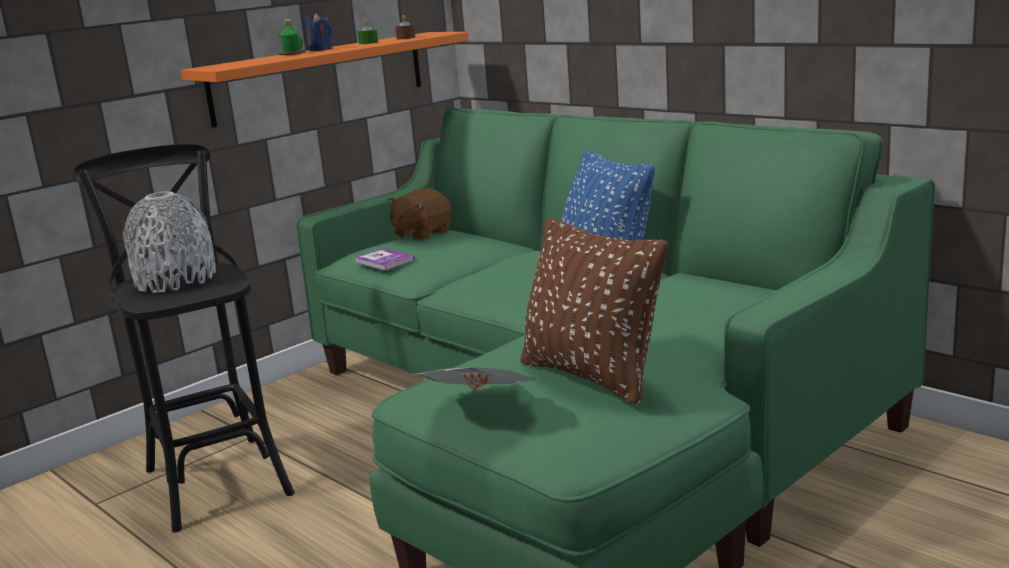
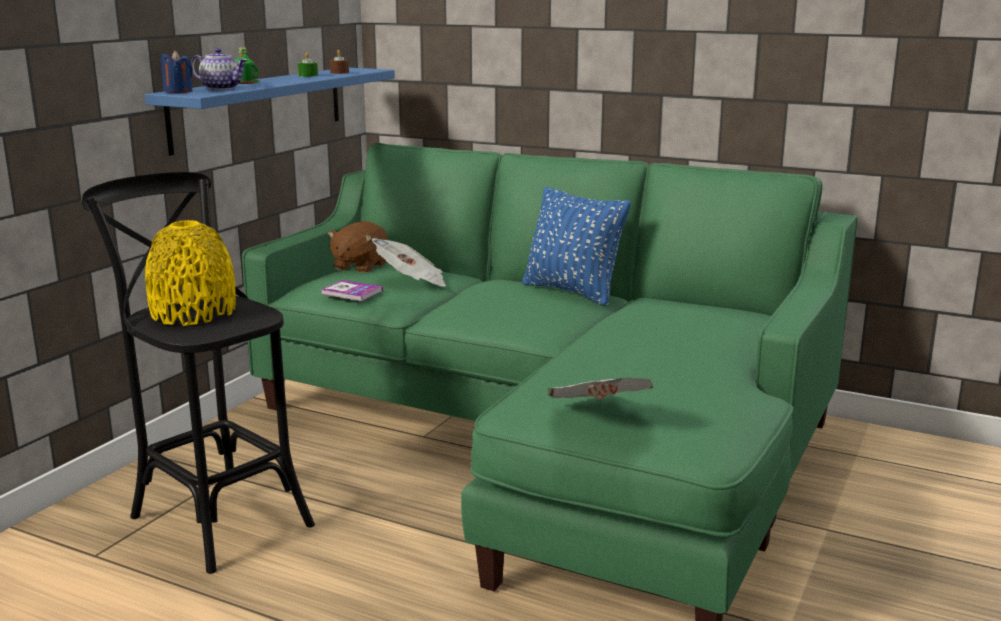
camera: 20 degrees left, 0 degrees up
(176, 280) = (193, 312): grey vase -> yellow vase
(257, 60) = (221, 88): none -> teapot
(320, 49) = (268, 80): blue candle -> blue candle (178, 91)
(320, 77) = (259, 107): orange shelf -> blue shelf
(453, 251) = (411, 282): none -> newspaper
(592, 376) = (667, 385): brown pillow -> none

